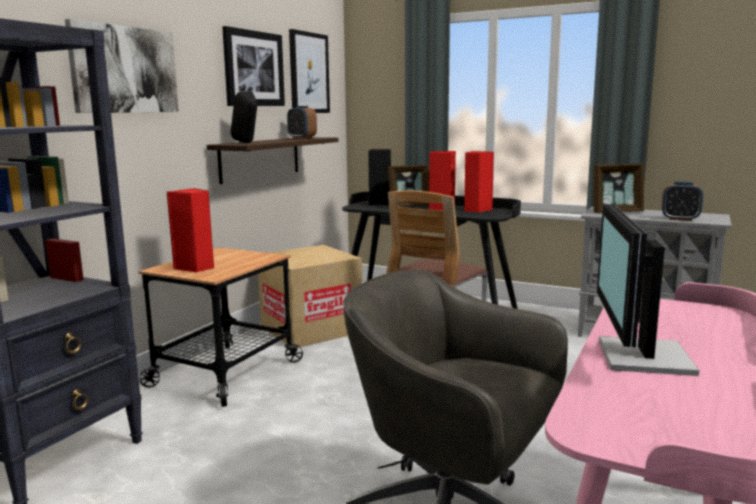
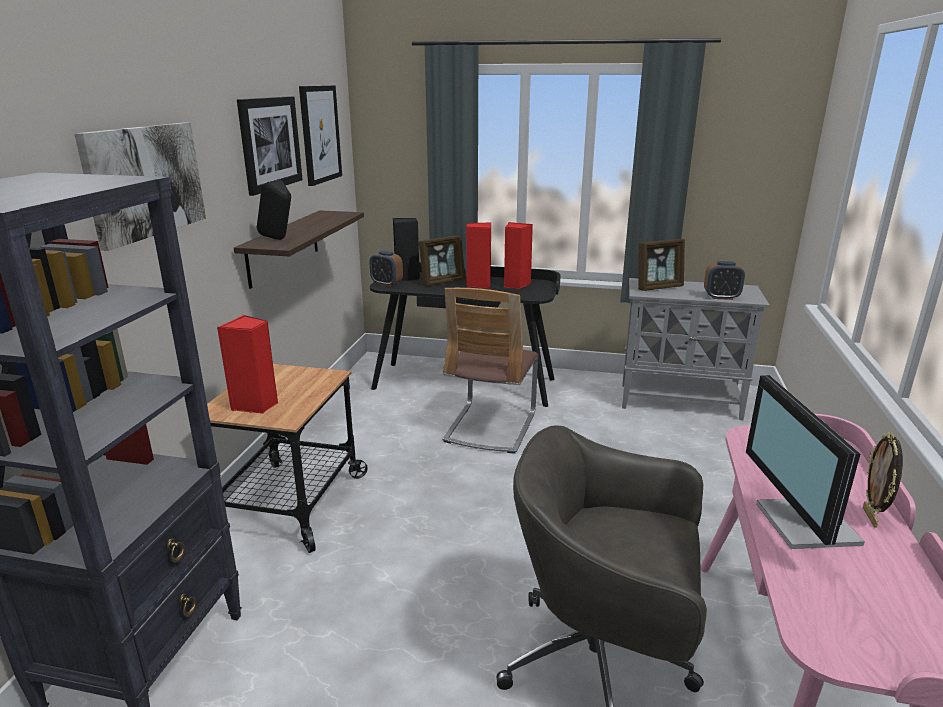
camera: 15 degrees left, 10 degrees up
(302, 138) = (326, 218): alarm clock -> alarm clock (386, 284)
(311, 329) = (356, 428): cardboard box -> none
(726, 360) = (871, 517): none -> picture frame

